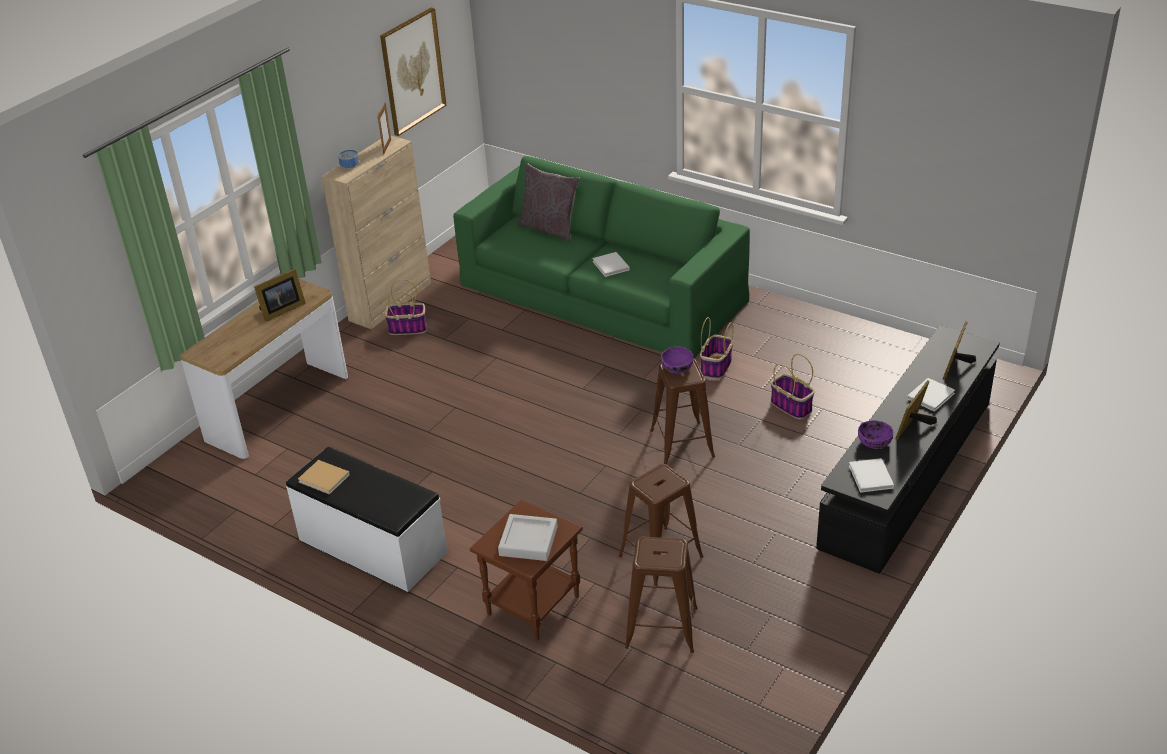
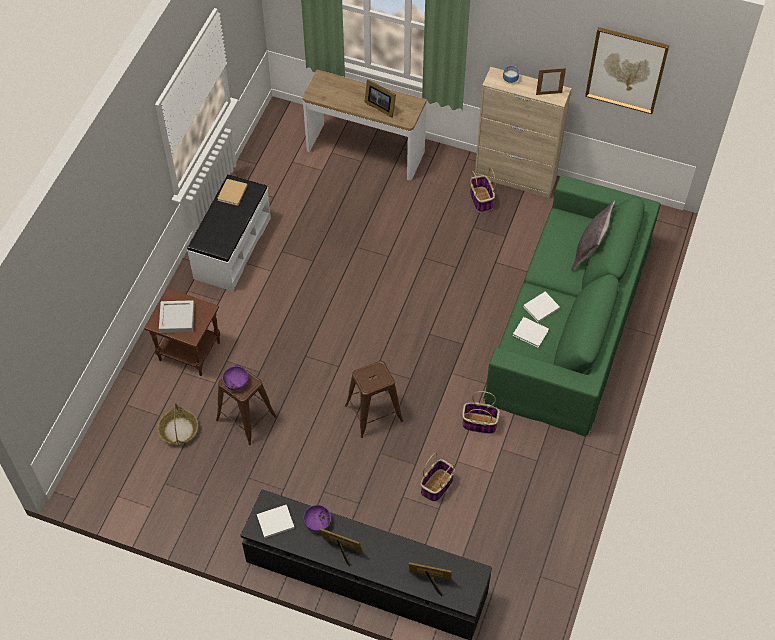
camera: 75 degrees right, 20 degrees up
(662, 627) = (178, 430): brown stool -> basket
(677, 368) = (377, 373): purple bowl -> purple bowl (236, 382)
(931, 395) = (386, 562): white book -> white book (531, 333)

